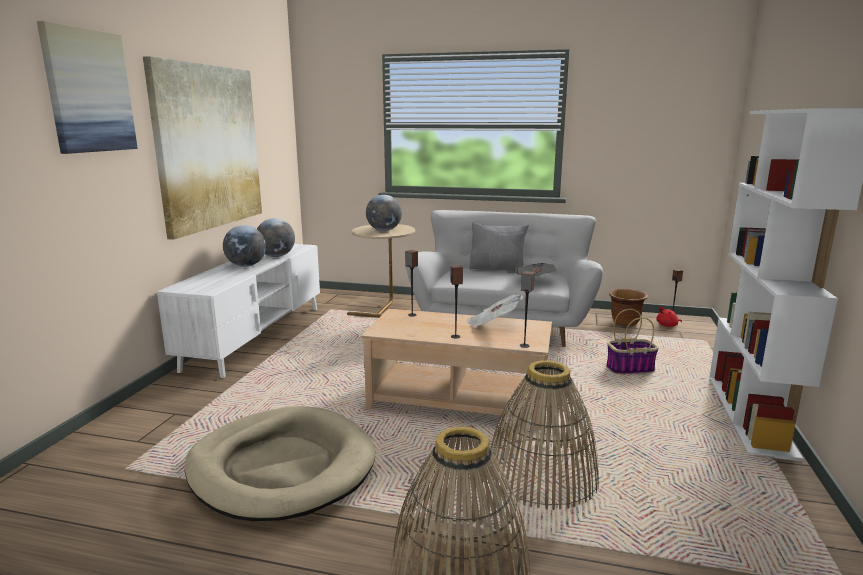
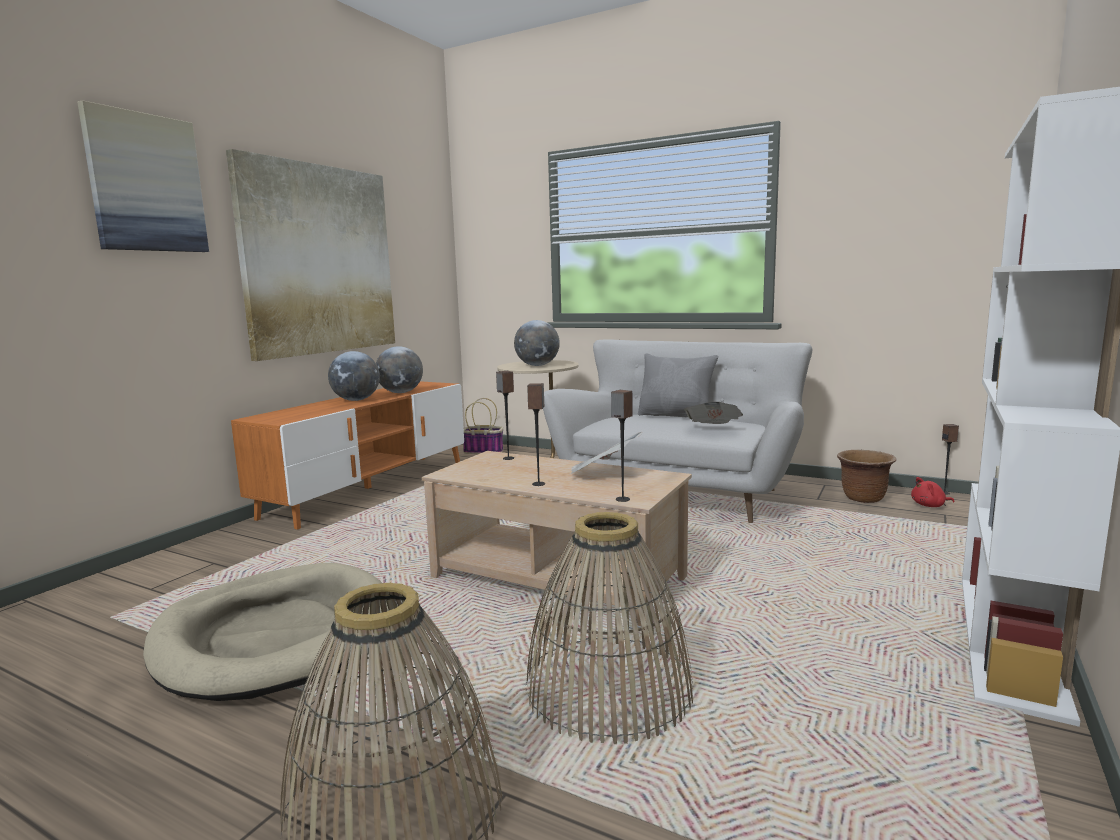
camera: 15 degrees right, 5 degrees down
(256, 336) = (369, 488): white tv stand -> orange tv stand
(630, 369) = (836, 558): basket -> basket (484, 451)

